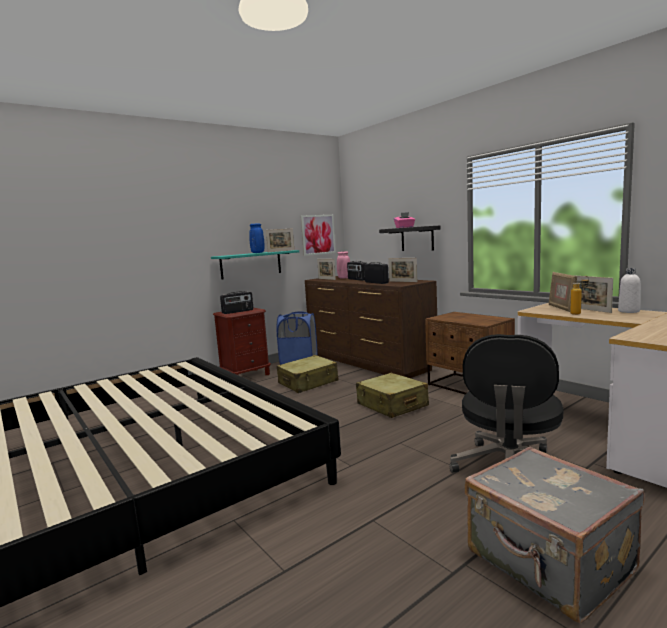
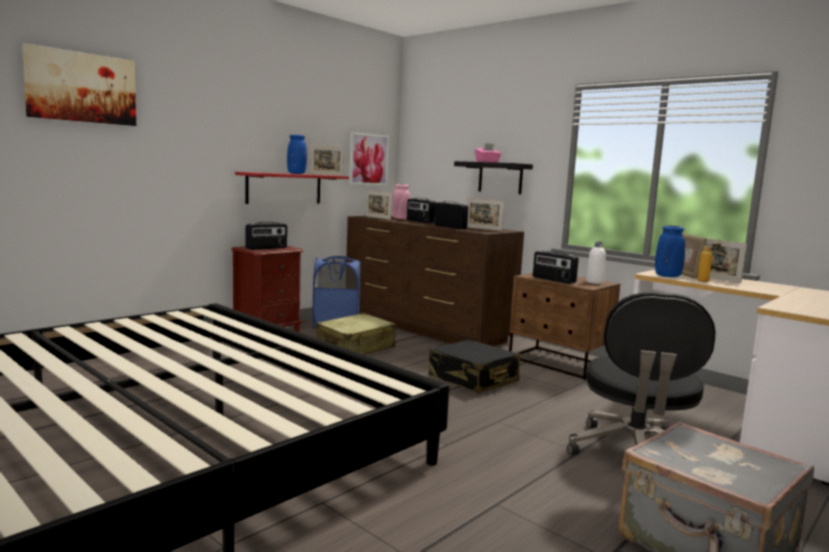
camera: 10 degrees left, 0 degrees up
(88, 210) = (81, 87): none -> picture
(251, 264) = (284, 188): turquoise shelf -> red shelf
(392, 405) = (473, 379): beige suitcase -> black suitcase
(456, 319) = (553, 280): none -> radio
(545, 311) = (667, 276): none -> blue vase
(628, 311) = (758, 283): white bottle -> white bottle (594, 282)

